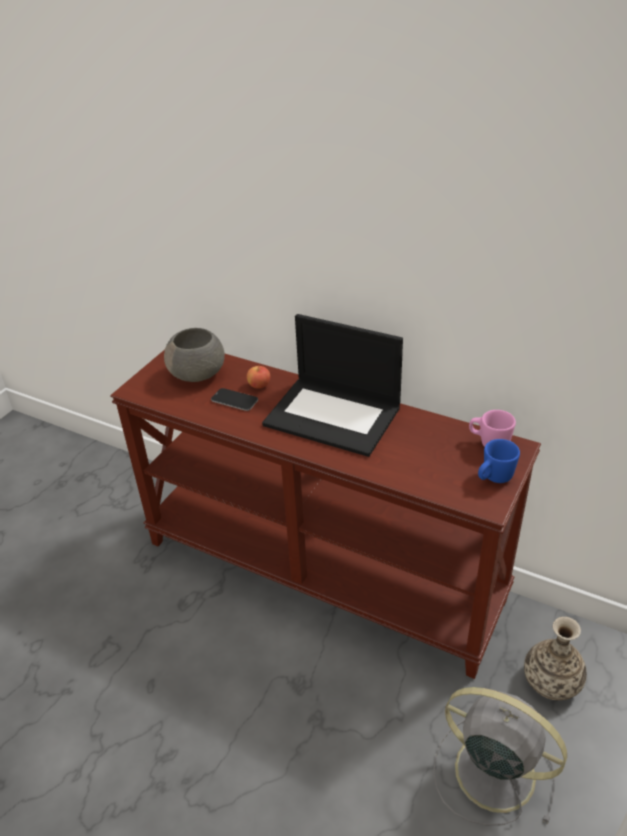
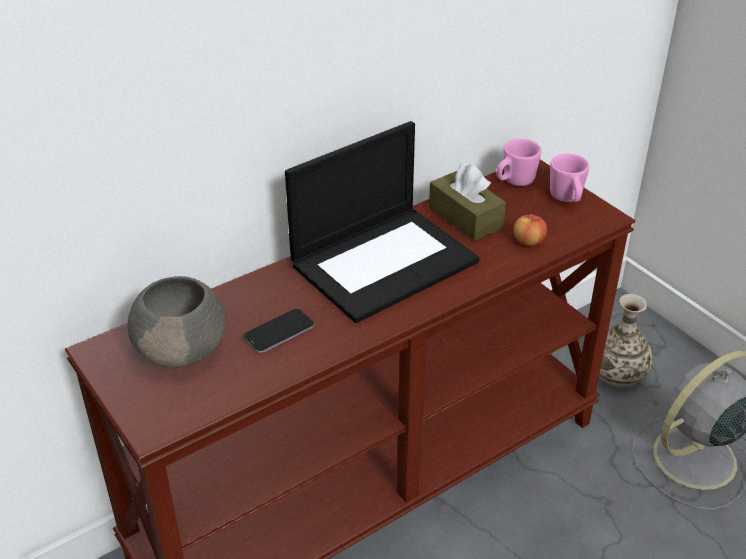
camera: 65 degrees left, 0 degrees up
(259, 385) = (266, 301): apple -> apple (528, 241)
(417, 434) = (465, 217): none -> brown tissue box
(493, 478) = (567, 199): blue mug -> pink mug

